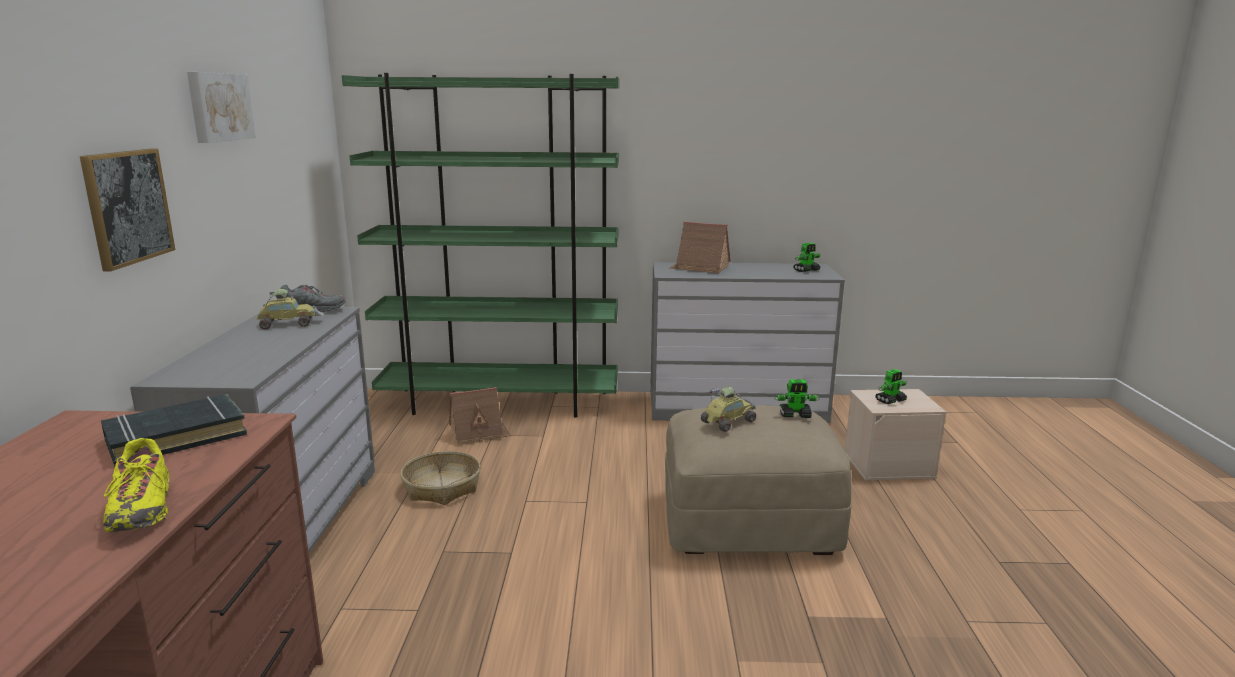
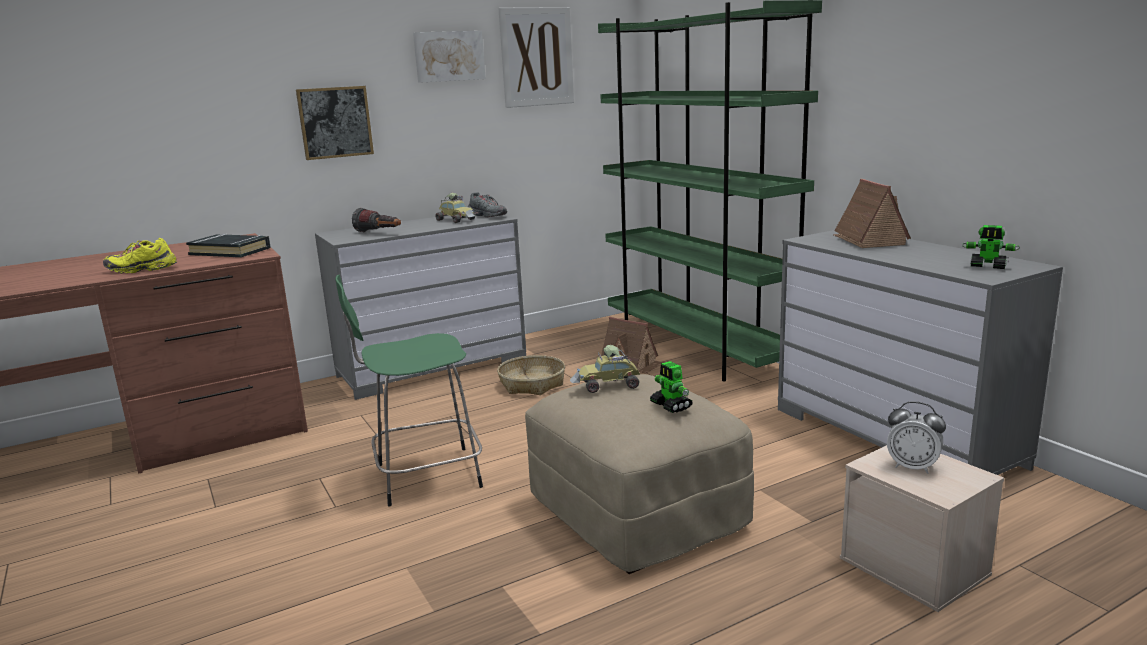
camera: 60 degrees right, 0 degrees up
(142, 510) = (142, 270): yellow shoe -> yellow shoe turned 45 degrees clockwise
(254, 359) = (380, 233): none -> flashlight
(280, 110) = (536, 57): none -> picture
(565, 604) = (424, 476): none -> green stool
(728, 421) = (608, 385): toy car -> toy car turned 150 degrees clockwise
(890, 400) = (912, 467): toy robot -> alarm clock

